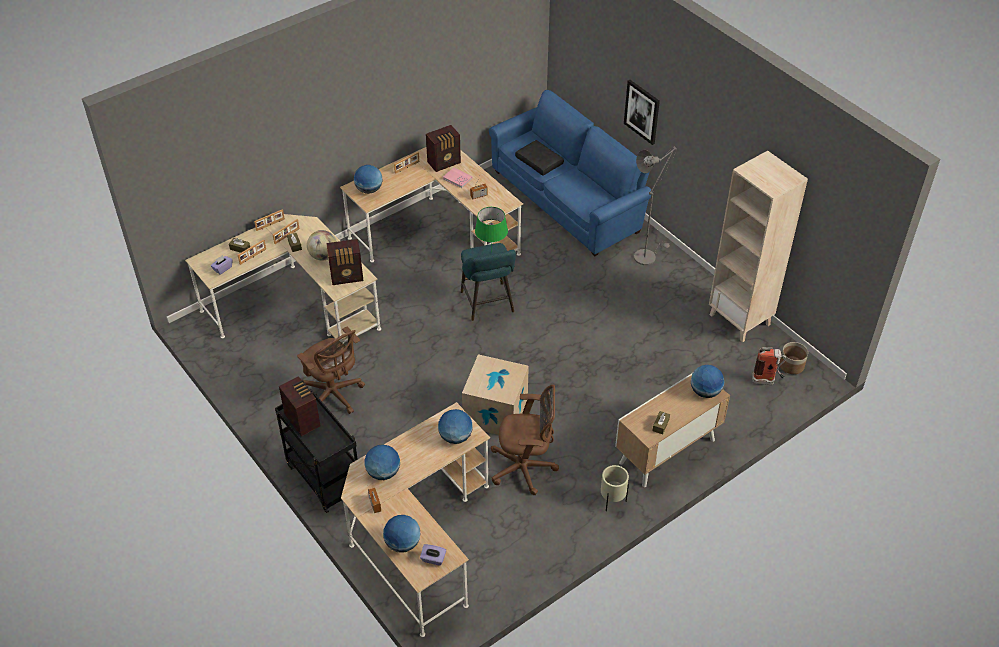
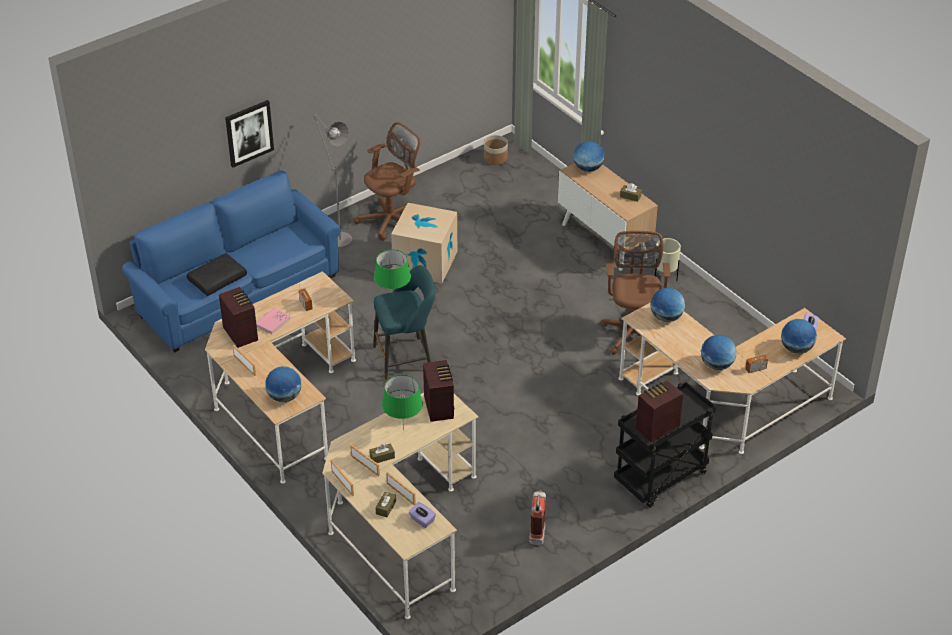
camera: 90 degrees left, 5 degrees down
(323, 256) = (403, 429): globe -> green table lamp
(334, 395) = (545, 478): brown office chair -> brown office chair (392, 220)
(495, 412) = (563, 352): cardboard box -> cardboard box (425, 262)
(740, 320) = (435, 183): beige bookcase -> none
(767, 381) = (515, 174): fire extinguisher -> fire extinguisher (537, 532)

